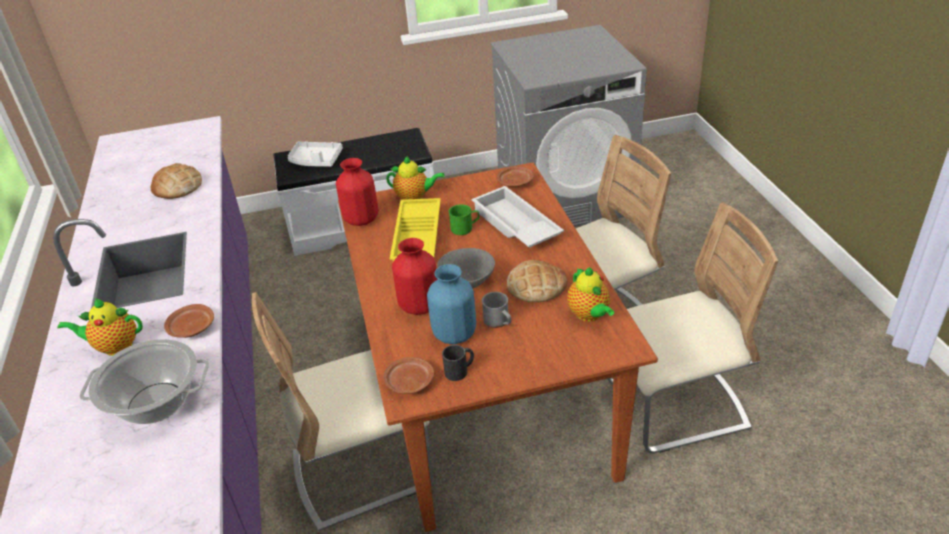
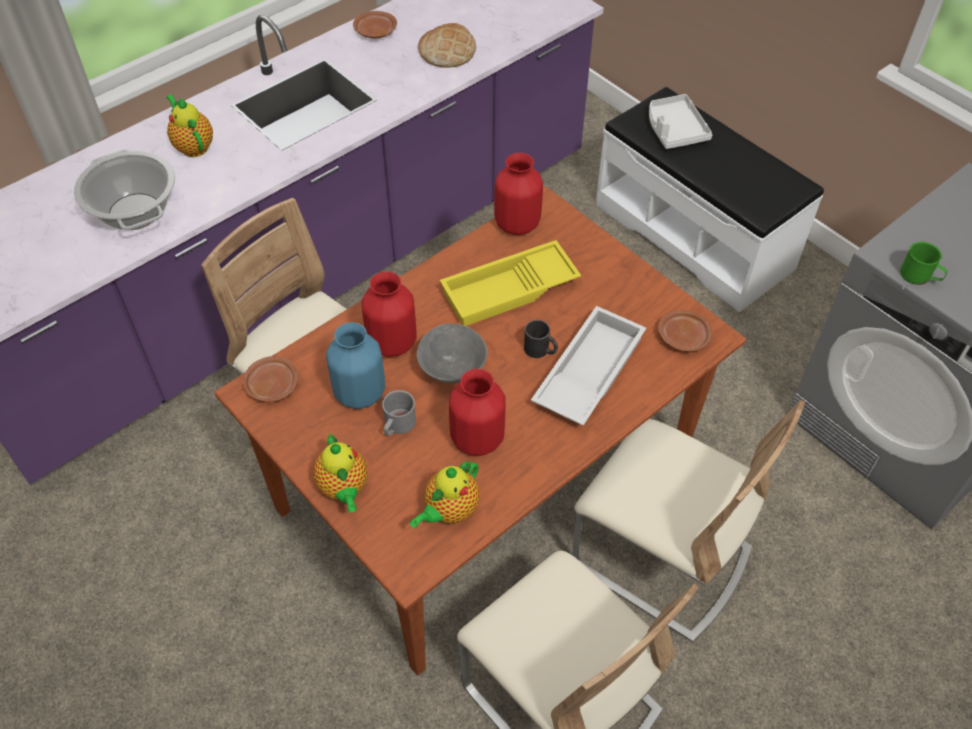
camera: 60 degrees right, 15 degrees up
(192, 328) = (237, 182): brown plate -> brown plate (375, 31)
(414, 197) = (588, 252): teapot -> teapot (344, 489)
(460, 370) = (306, 421): black mug -> black mug (541, 350)
(465, 228) = (554, 325): green mug -> green mug (920, 276)
(536, 286) = (478, 438): bread -> red vase

